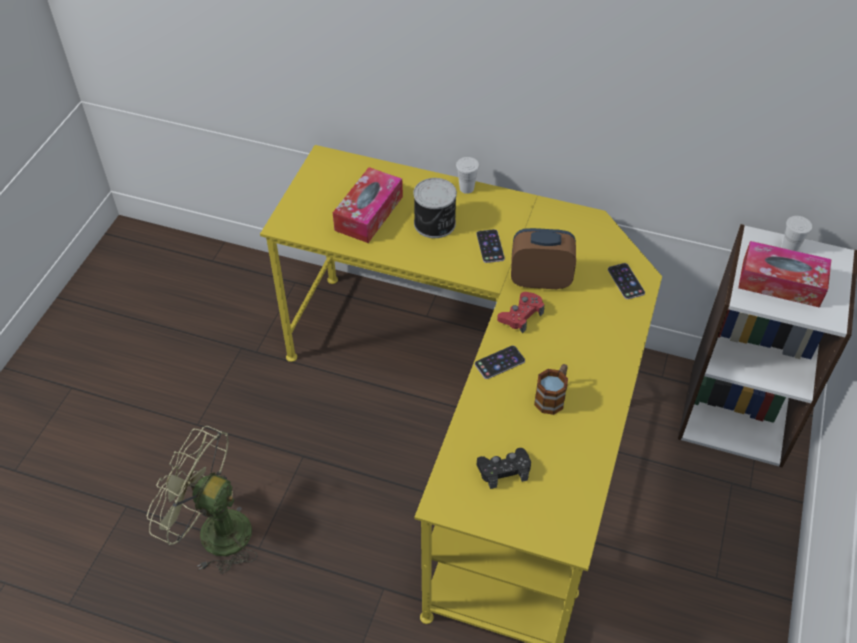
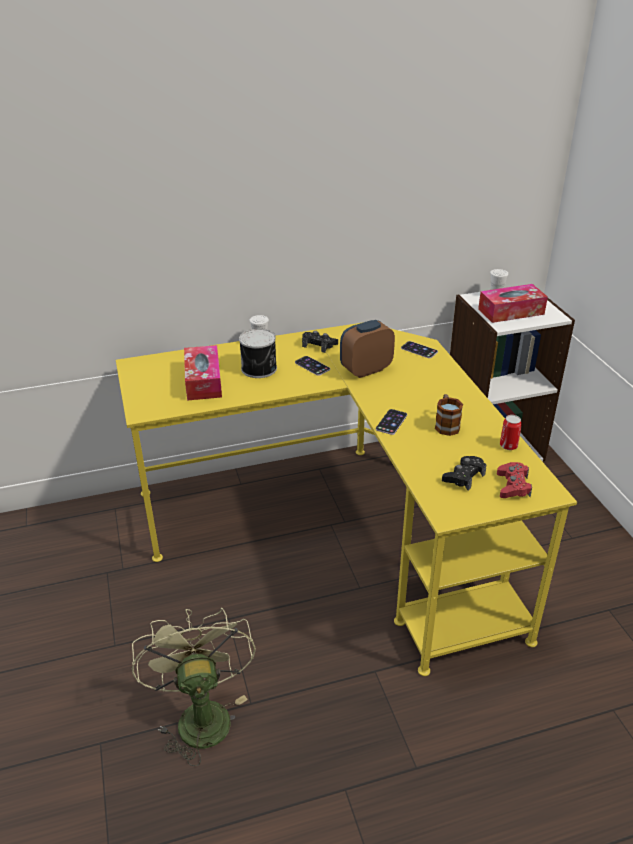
camera: 35 degrees left, 15 degrees down
(213, 531) = (200, 714): green fan -> green fan turned 90 degrees clockwise
(521, 315) = (375, 392): red game controller -> red game controller (513, 486)
(524, 220) = (319, 345): none -> black game controller
(589, 460) = (508, 446): none -> can

